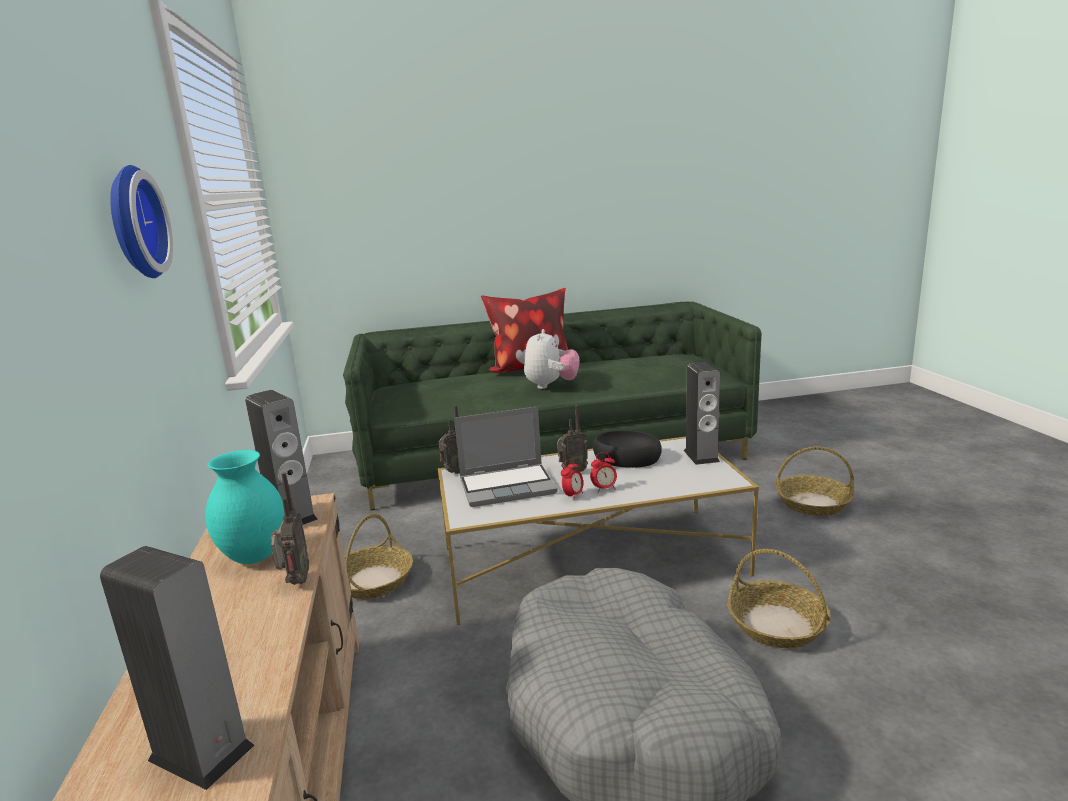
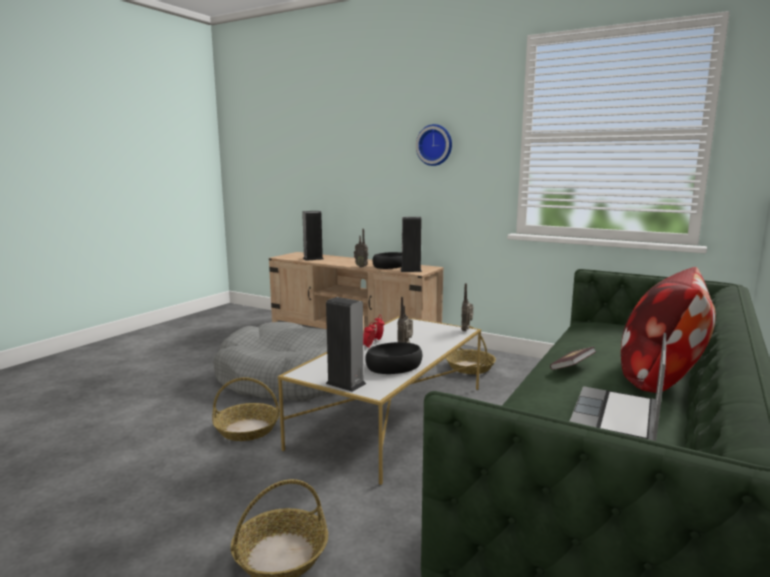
camera: 130 degrees right, 5 degrees down
(256, 556) = (389, 266): turquoise vase -> black bowl
(508, 486) = (420, 333): laptop -> laptop (617, 419)
(551, 386) = (572, 367): plush toy -> book

